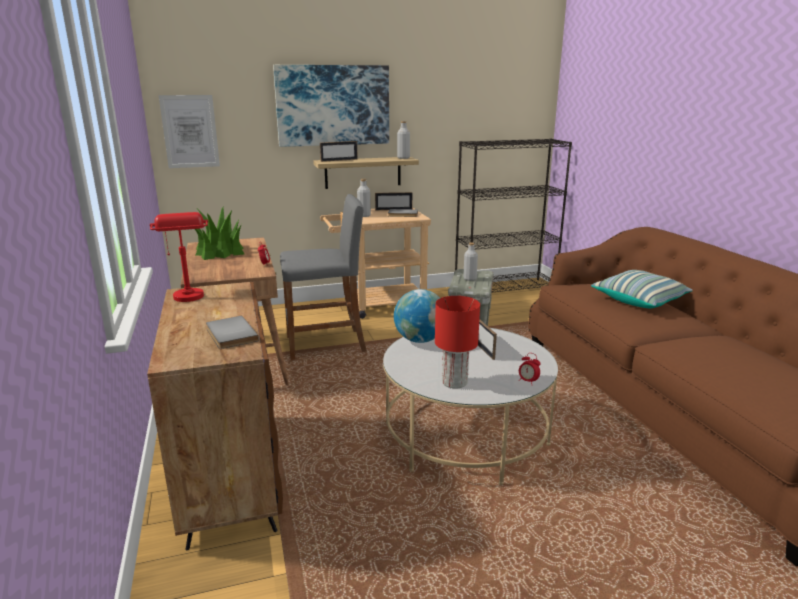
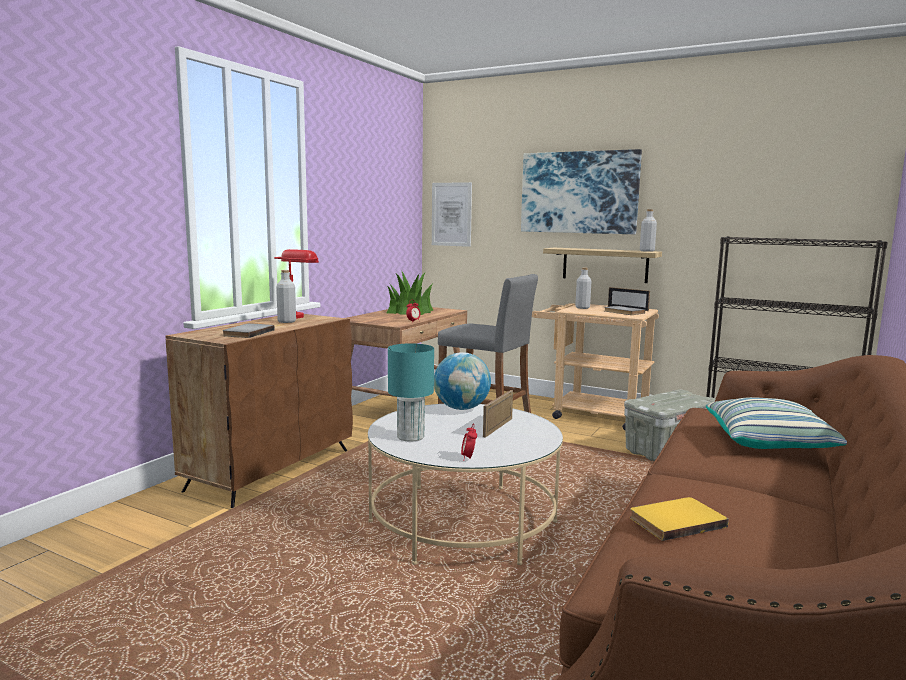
camera: 45 degrees right, 10 degrees down
(339, 160) = (574, 248): picture frame -> none
(454, 382) = (411, 436): red table lamp -> turquoise table lamp
(469, 279) = (670, 398): grey bottle -> grey bottle (286, 321)
(732, 373) = (675, 521): none -> yellow book

